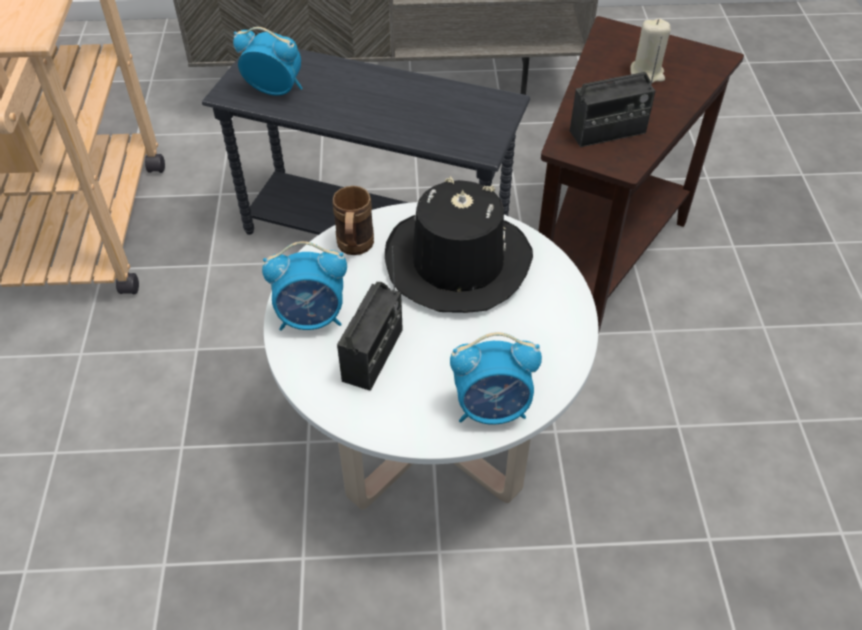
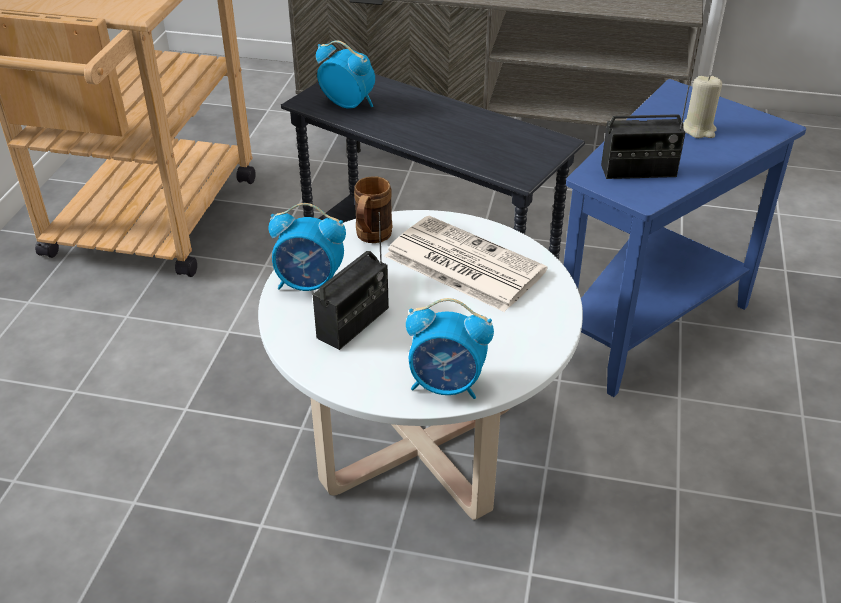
camera: 15 degrees right, 10 degrees down
(457, 262) = (462, 264): black hat -> newspaper
(601, 256) = (647, 322): brown side table -> blue side table

